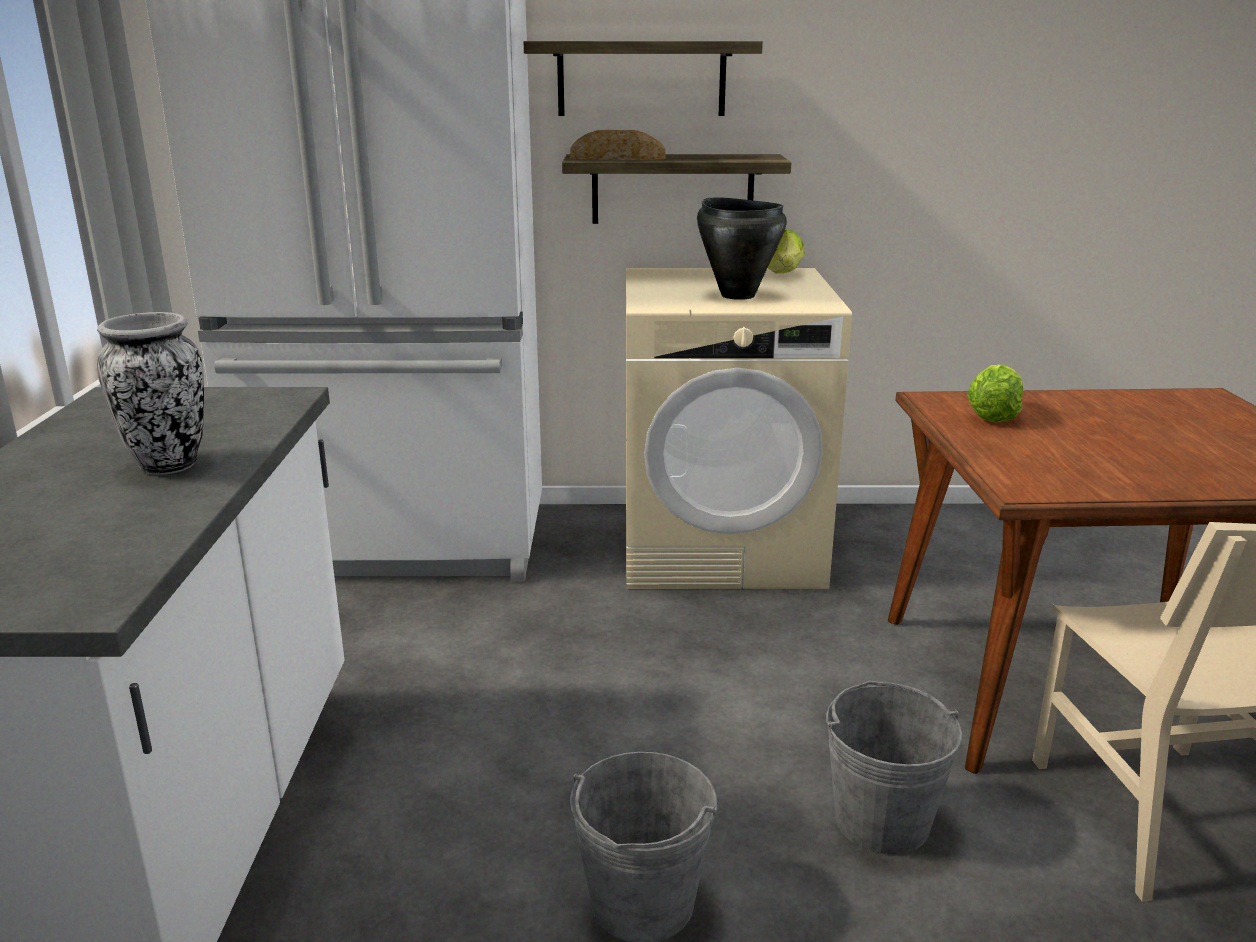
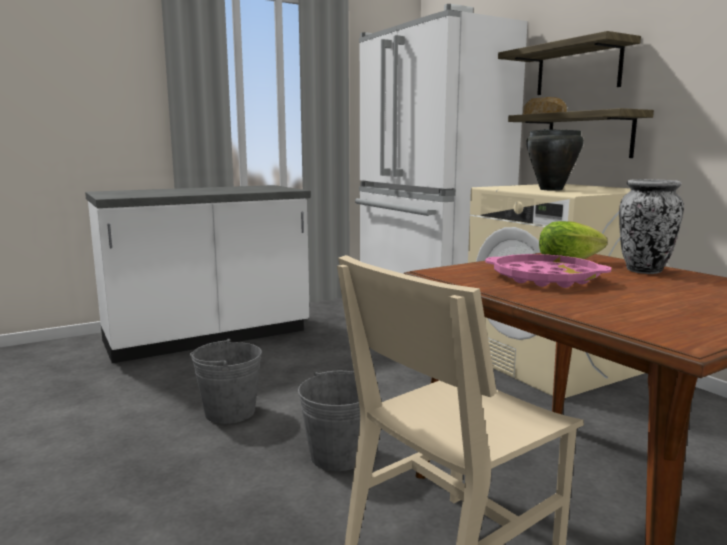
camera: 60 degrees right, 10 degrees down
(169, 464) = (214, 191): vase -> vase (644, 270)
(784, 274) = (629, 189): lettuce -> none
(1091, 453) = (544, 278): none -> pink tray

